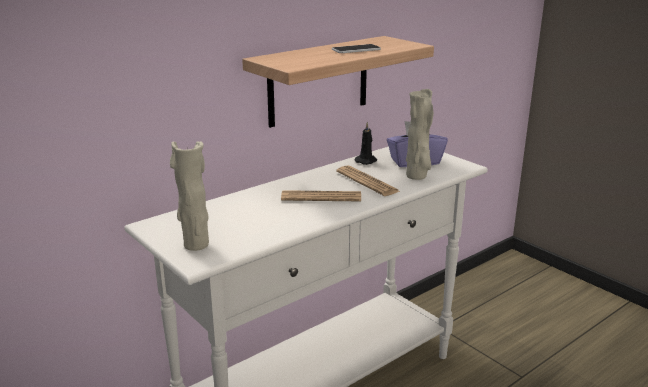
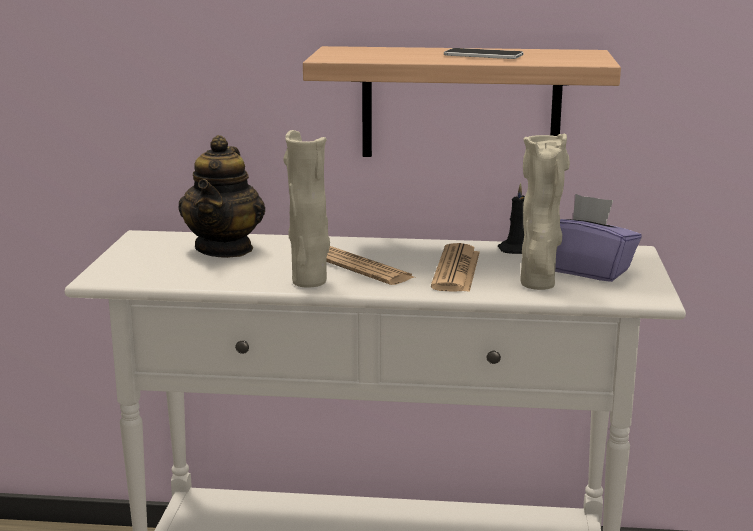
camera: 45 degrees right, 5 degrees down
(196, 244) = (136, 264): beige vase -> beige vase (310, 282)
(224, 214) = (225, 249): none -> teapot

